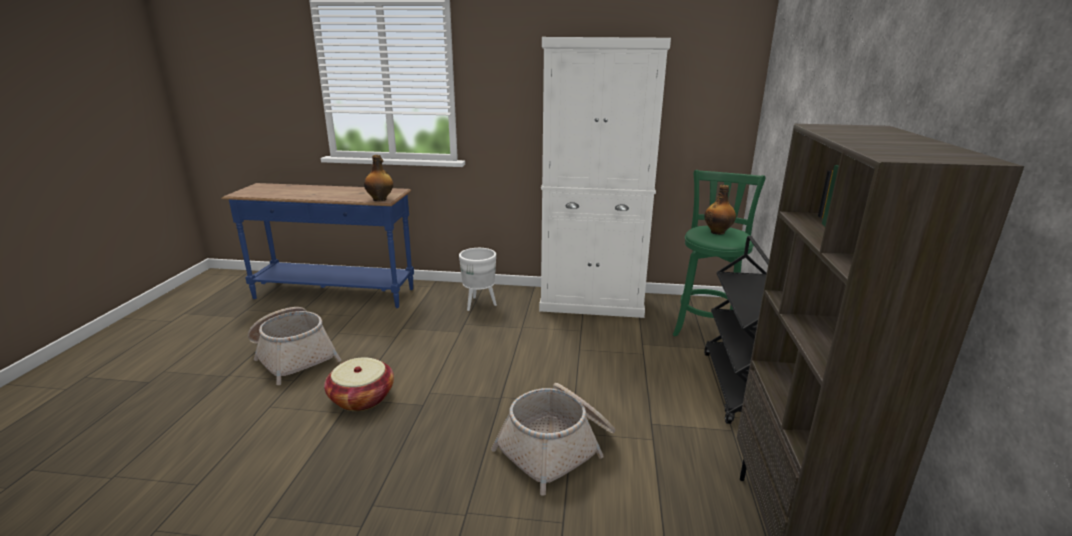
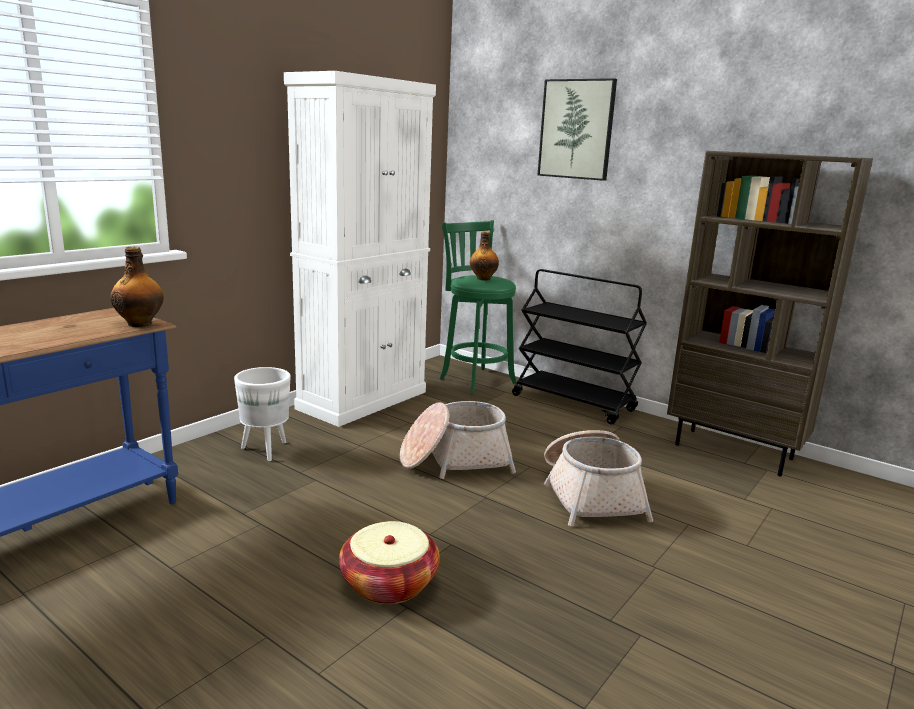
camera: 60 degrees left, 5 degrees down
(293, 356) = (184, 625): basket -> basket (455, 460)
(817, 82) = (576, 129): none -> picture

